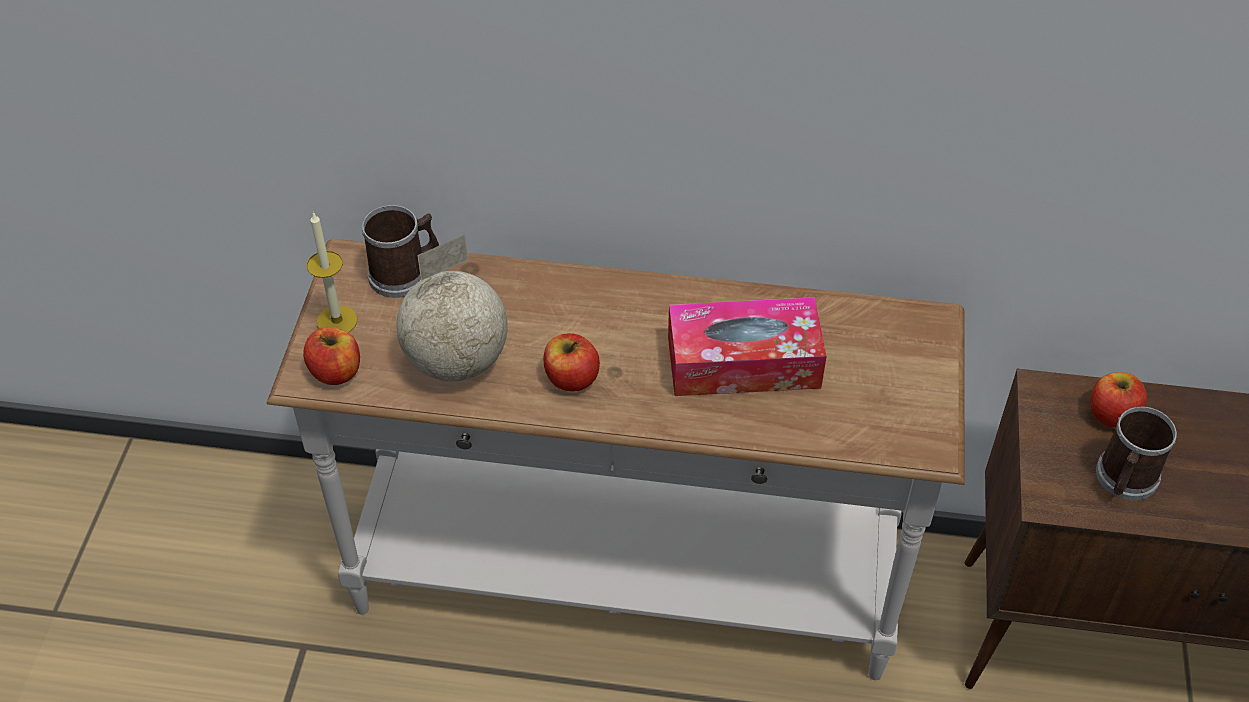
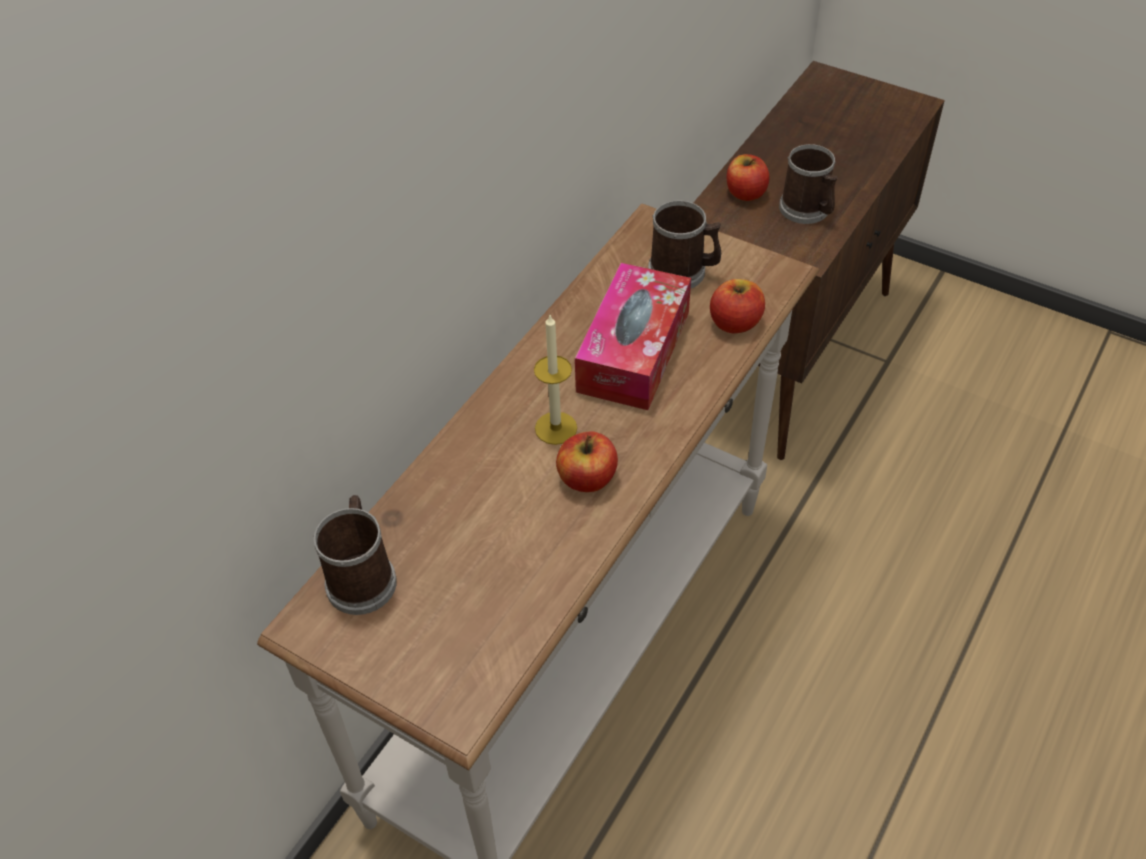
camera: 65 degrees left, 0 degrees up
(336, 372) = (468, 681): apple -> apple (735, 323)
(337, 321) = (393, 660): candle -> candle (556, 428)
(458, 361) = (515, 564): globe -> none
(876, 367) = (683, 272): none -> mug

